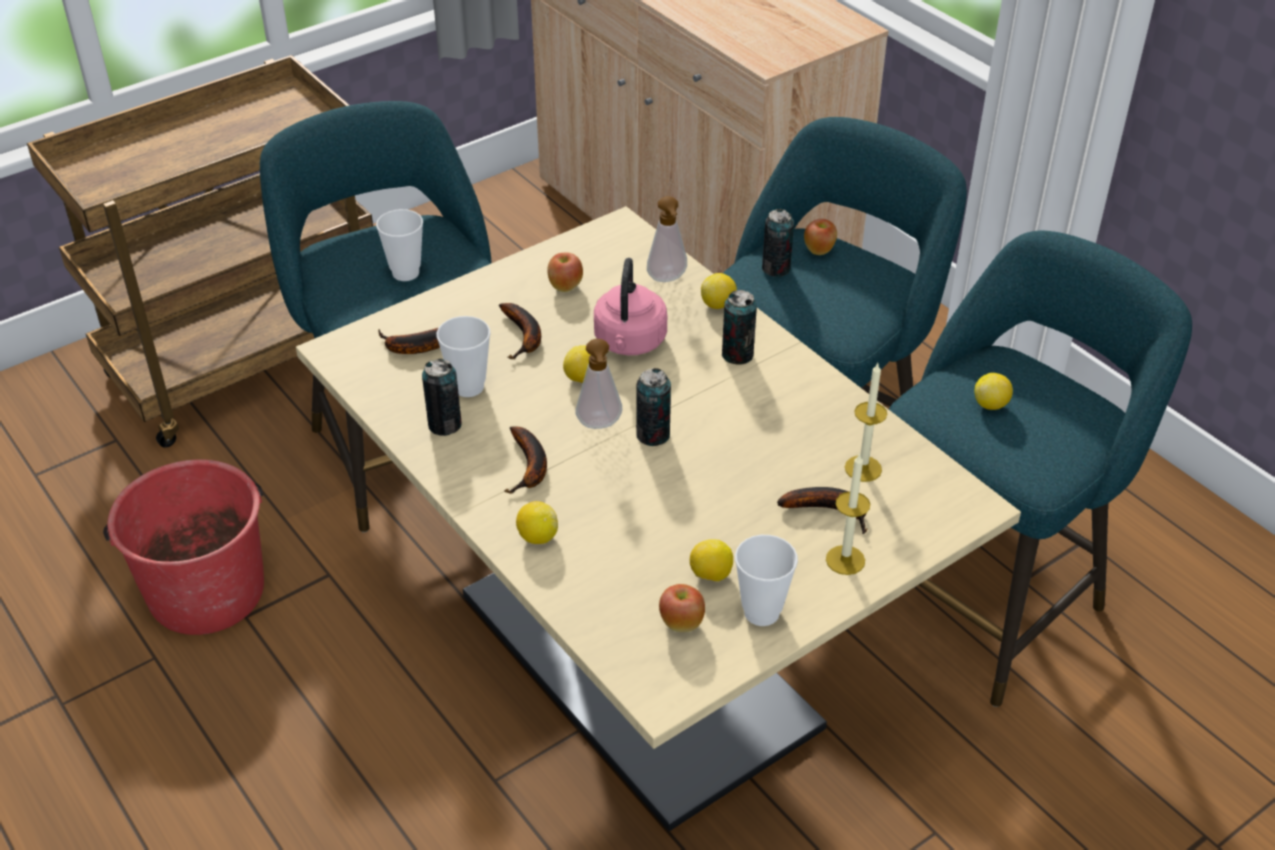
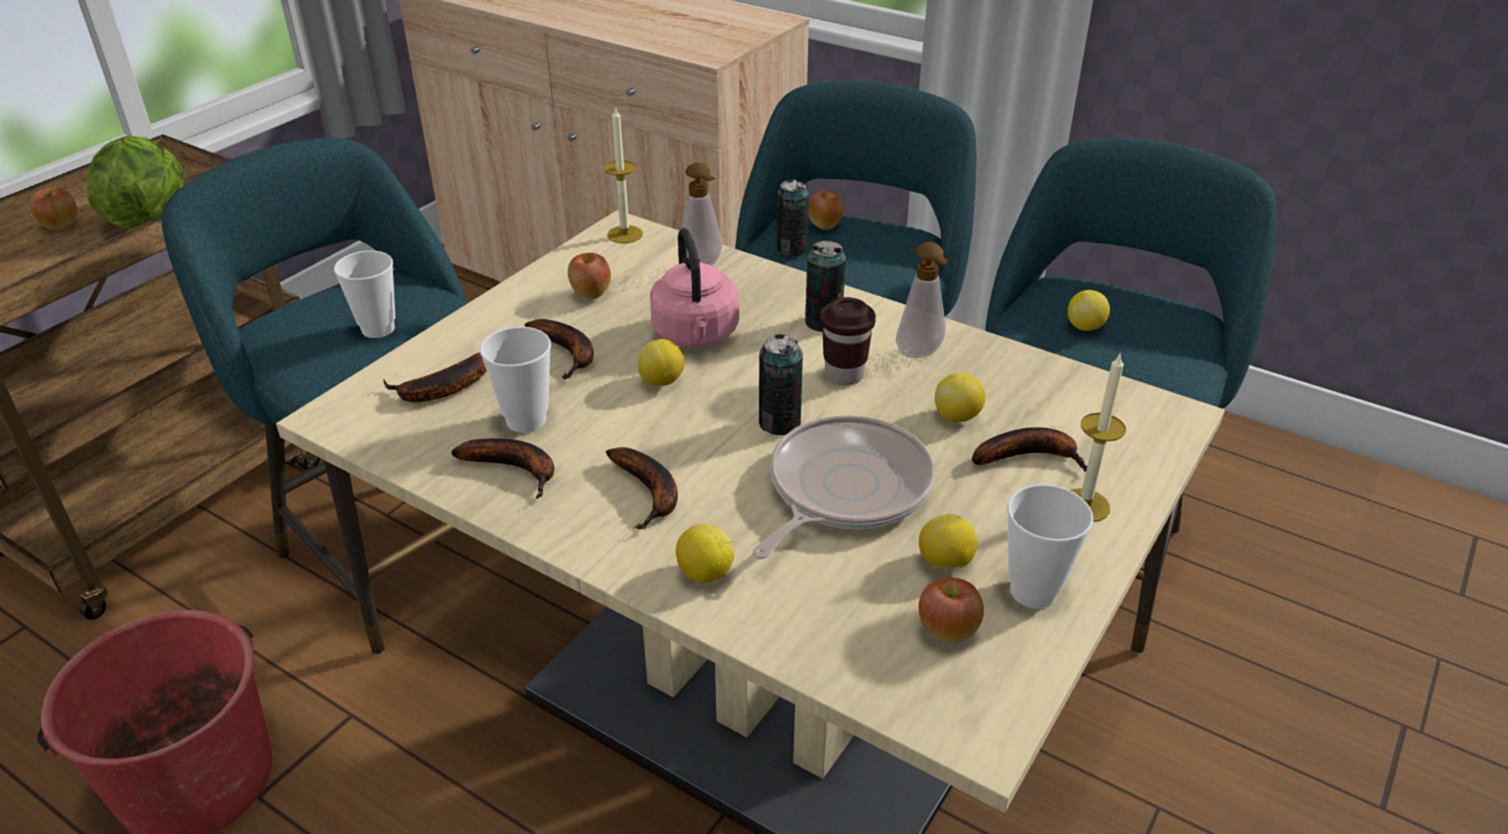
camera: 20 degrees left, 5 degrees down
(196, 130) = (61, 226): none -> apple
(262, 134) = (149, 217): none -> lettuce
(445, 425) = (516, 469): can -> banana
(599, 426) = (711, 427): soap dispenser -> soap dispenser (921, 354)
(670, 500) = (843, 489): none -> frying pan
(718, 305) = (772, 280): lemon -> lemon (957, 416)
(726, 406) = (844, 375): none -> brown cup
(863, 468) = (1034, 404): candle -> candle (625, 234)

